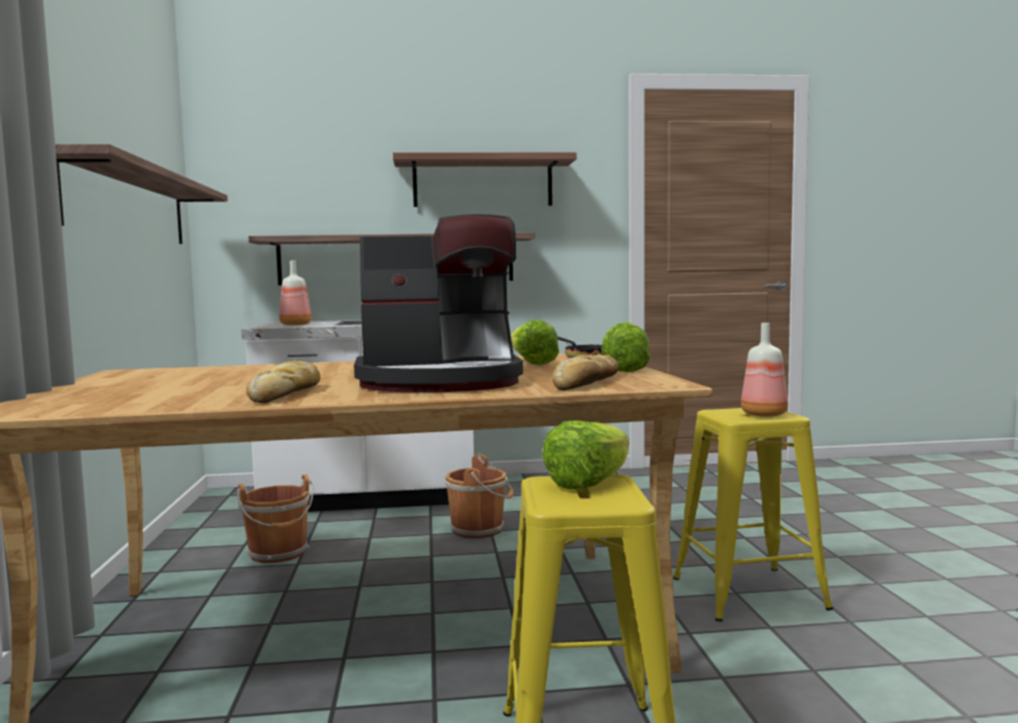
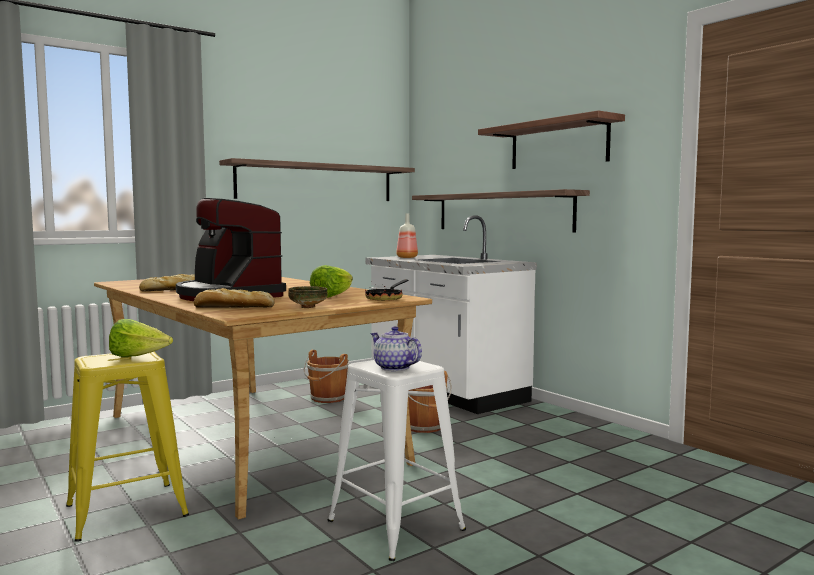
camera: 60 degrees right, 0 degrees up
(624, 370) = (307, 307): lettuce -> bowl
(748, 593) = (395, 525): yellow stool -> white stool
(765, 414) = (394, 368): bottle -> teapot

